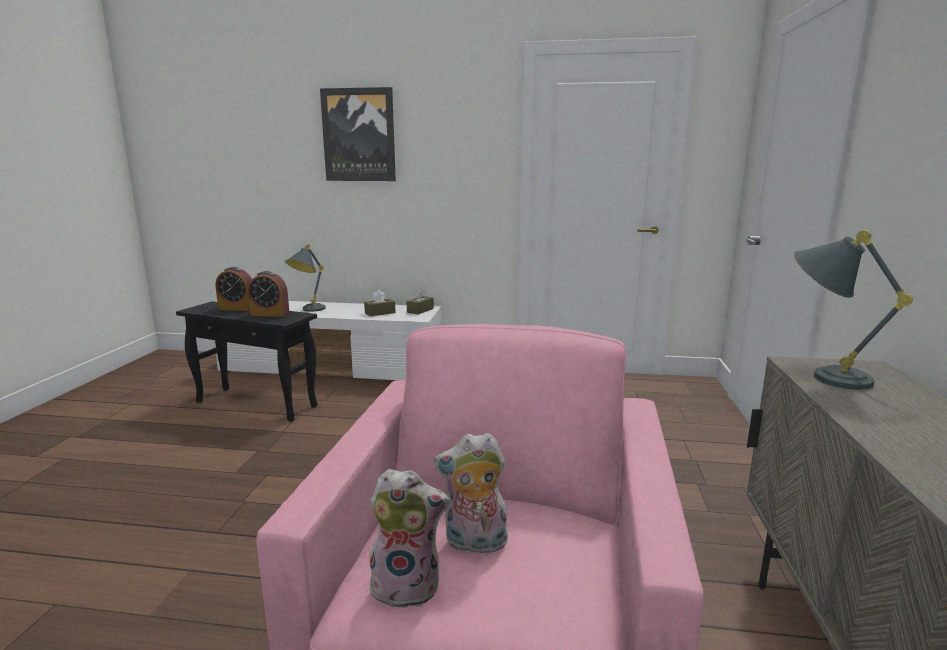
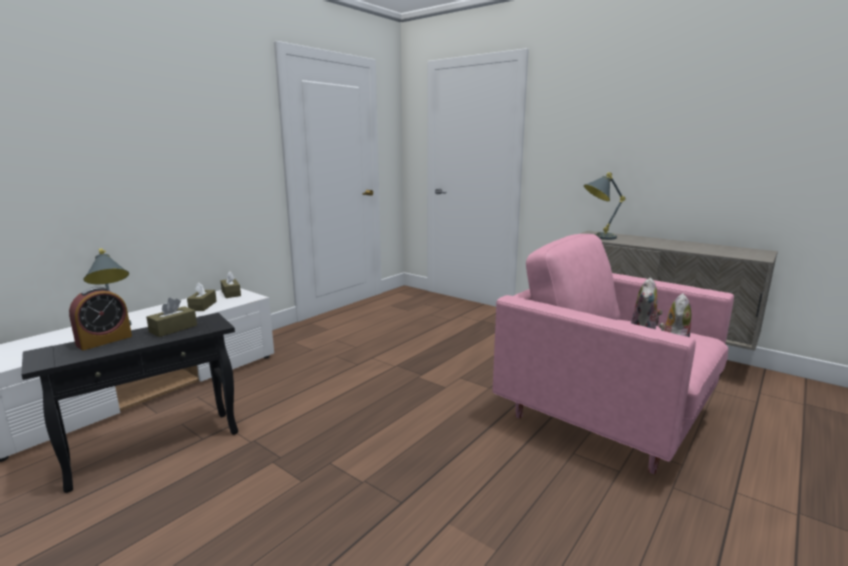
camera: 60 degrees left, 0 degrees up
(270, 314) = (173, 329): alarm clock -> brown tissue box
(359, 135) = (122, 114): picture -> none

